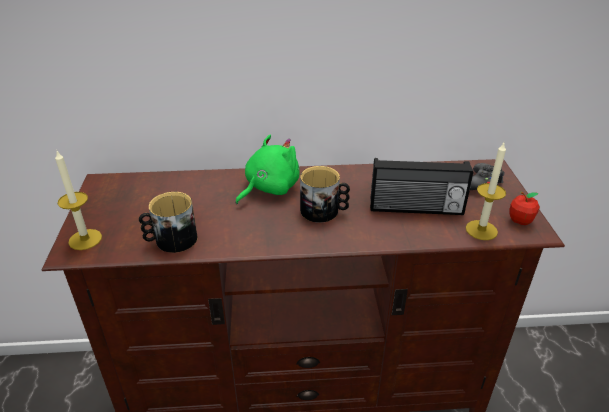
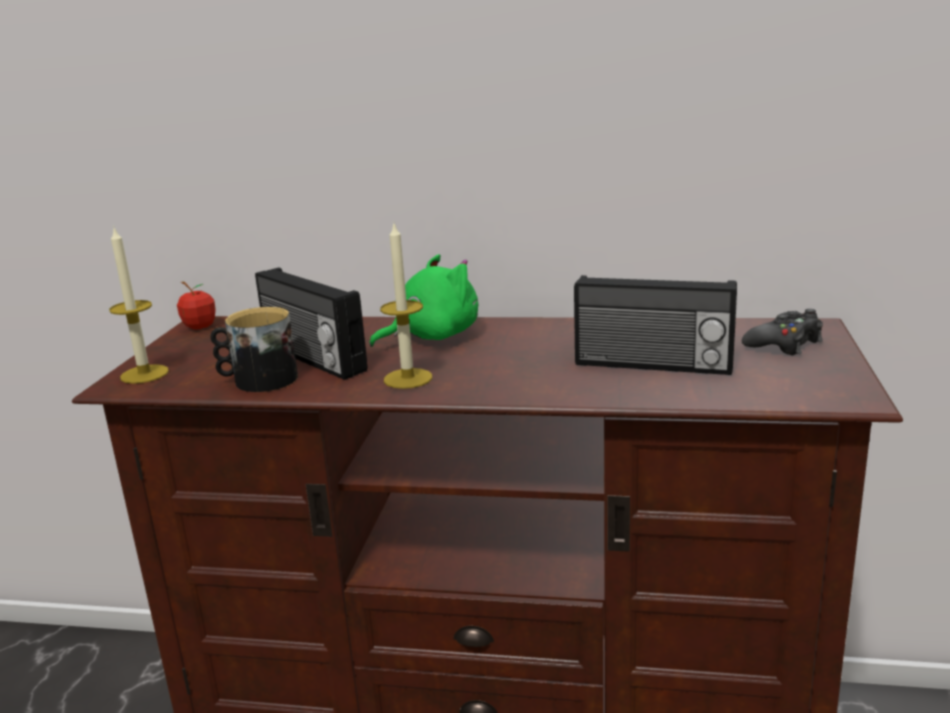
camera: 15 degrees right, 15 degrees down
(198, 215) = (312, 359): none -> radio
(324, 211) = (501, 362): mug -> none
(481, 230) = (753, 392): candle -> candle (408, 378)
(520, 221) = (831, 385): apple -> apple (200, 327)

